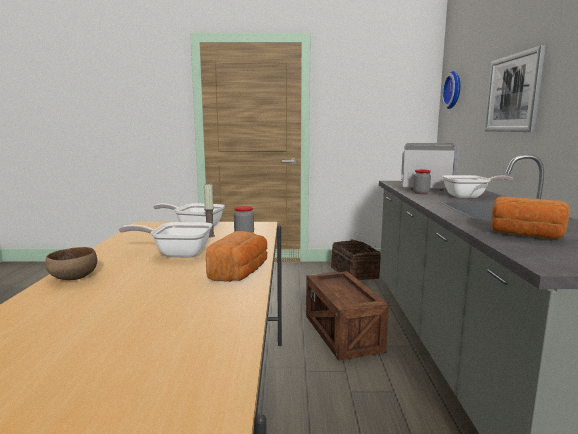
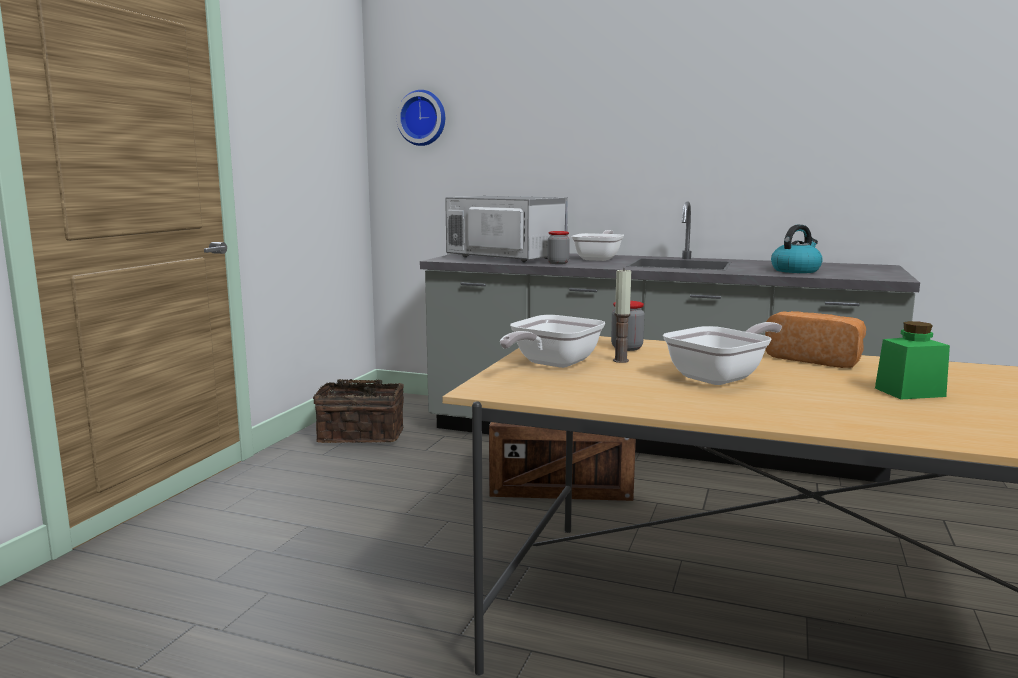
camera: 70 degrees left, 0 degrees up
(72, 278) = (851, 423): brown bowl -> none
(143, 295) = (909, 392): none -> green jar
(177, 253) = (722, 377): frying pan -> frying pan turned 150 degrees counterclockwise
(513, 93) = (587, 133): picture -> none
(525, 235) = (796, 270): bread -> kettle

